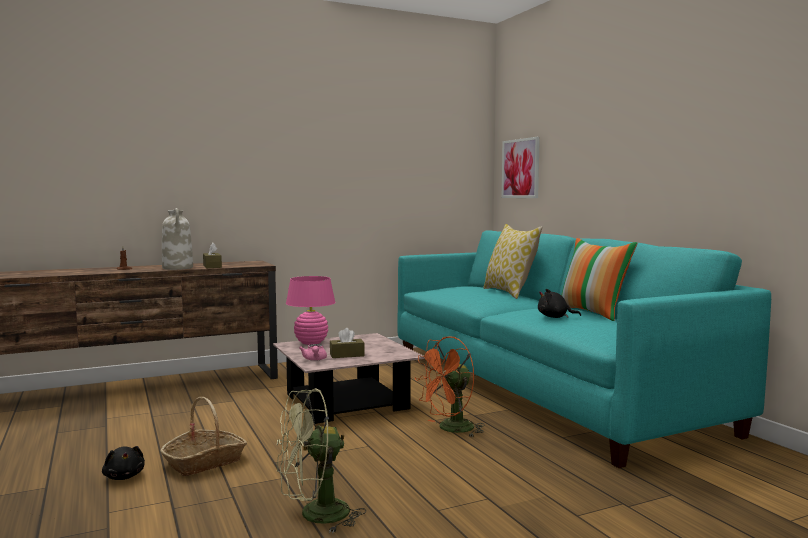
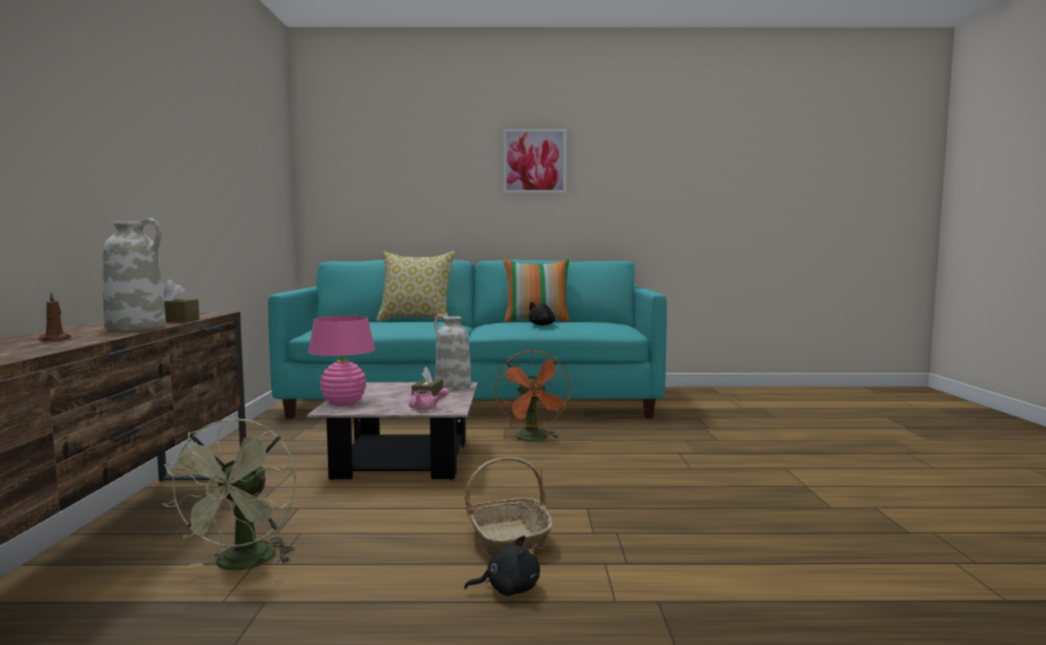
camera: 65 degrees left, 0 degrees up
(315, 516) = (680, 505): green fan -> green fan (242, 565)
(395, 354) = (452, 386): none -> white vase
(520, 168) = (348, 195): picture -> picture (534, 161)

